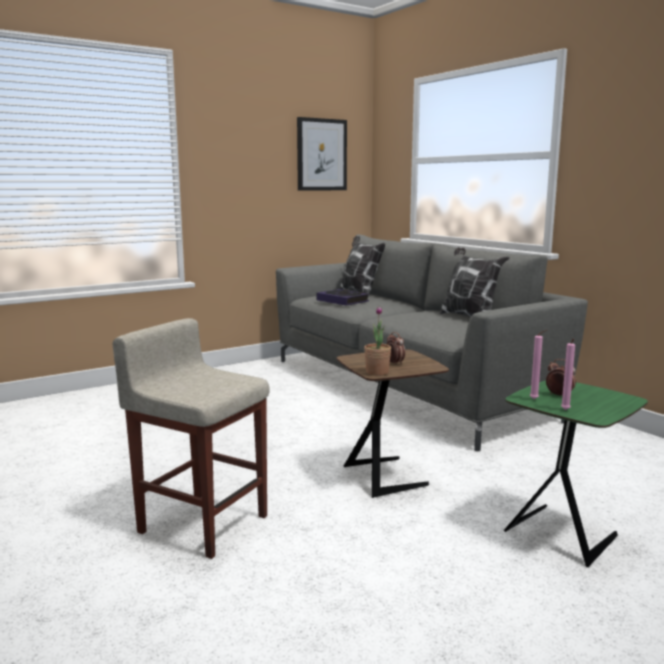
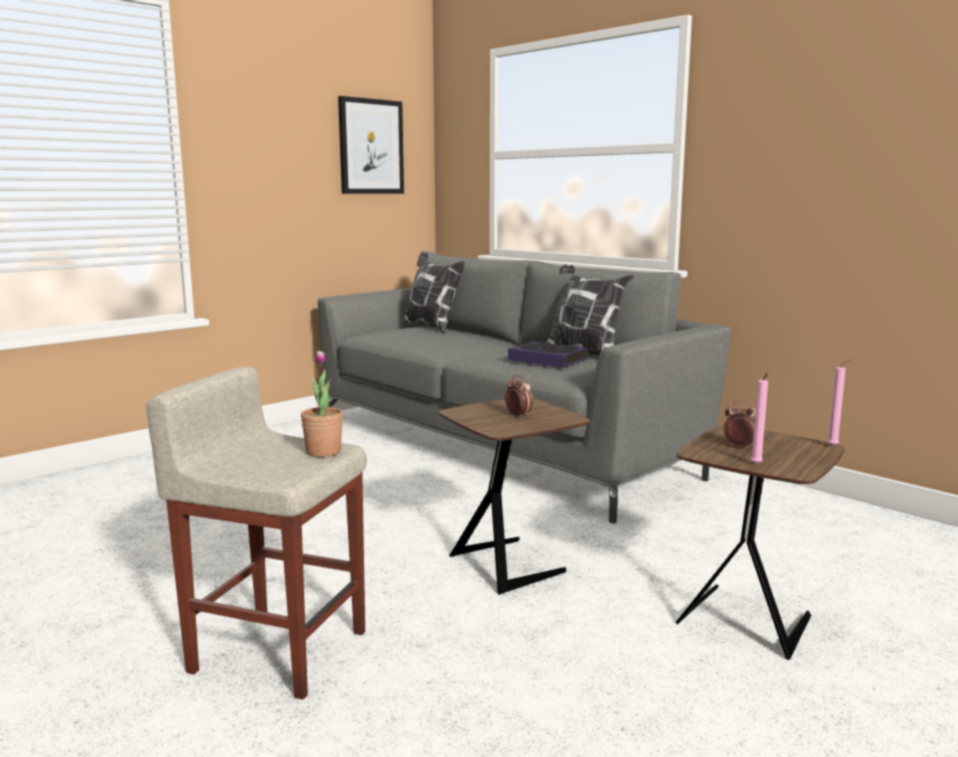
camera: 10 degrees left, 0 degrees up
(342, 301) = (413, 338): book -> book (548, 360)
(377, 372) = (501, 429): potted plant -> potted plant (323, 452)
(535, 399) = (714, 453): pink candle -> pink candle (834, 446)
(562, 533) = (746, 619): green side table -> brown side table

